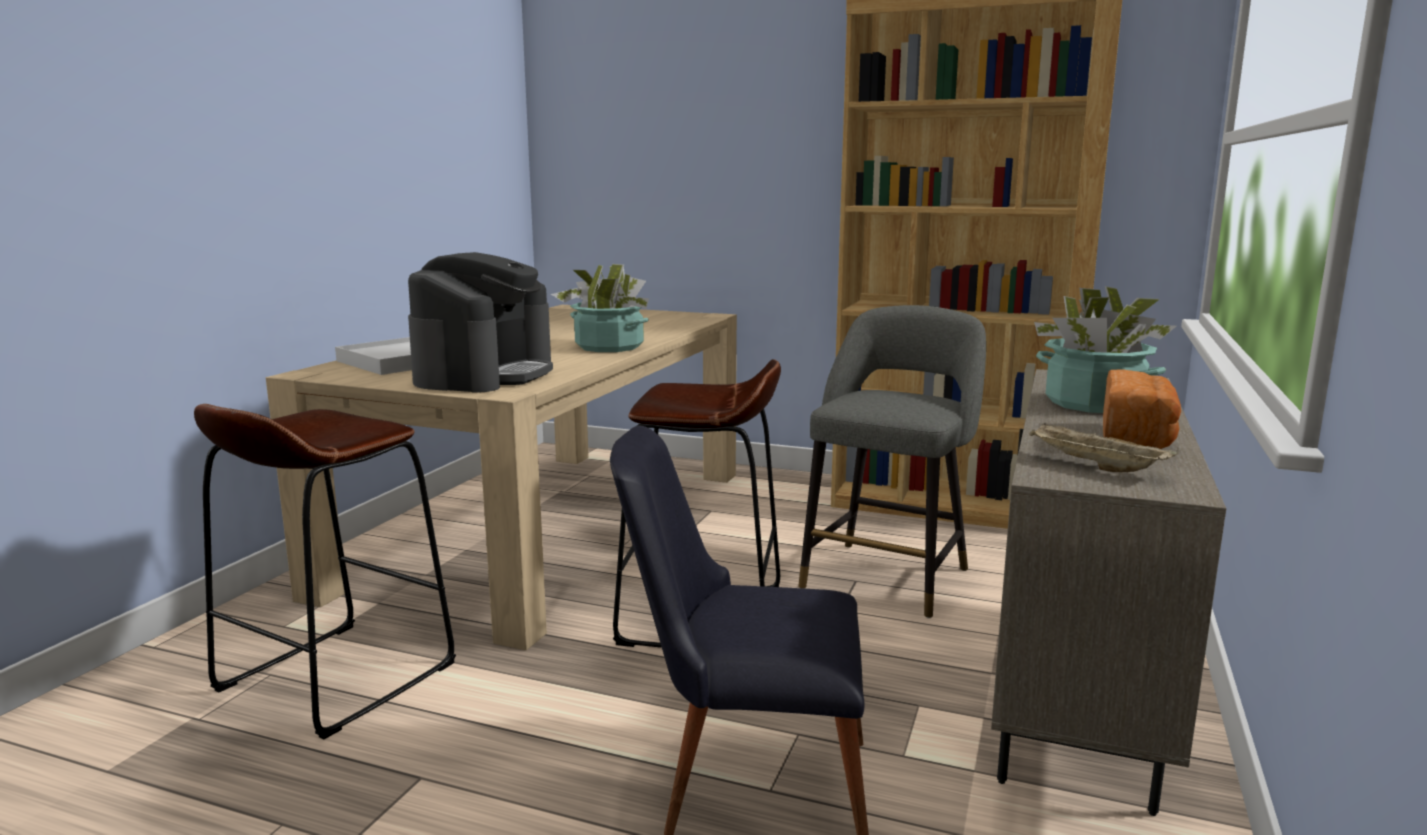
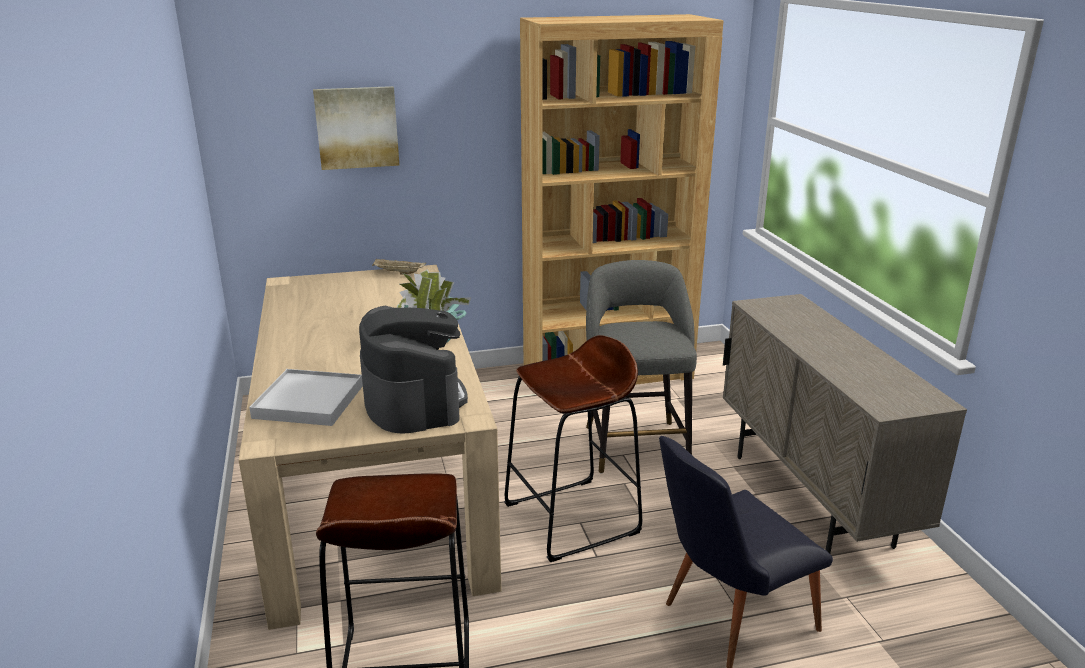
camera: 35 degrees left, 10 degrees up
(677, 146) = (357, 127): none -> picture
(1094, 403) = (808, 332): potted plant -> none
(1094, 466) = (887, 393): beige tray -> beige tray (398, 273)
(1137, 439) = (869, 362): bread -> none

